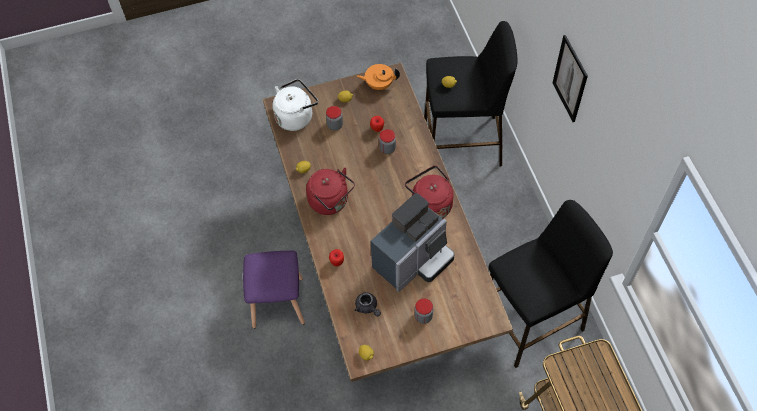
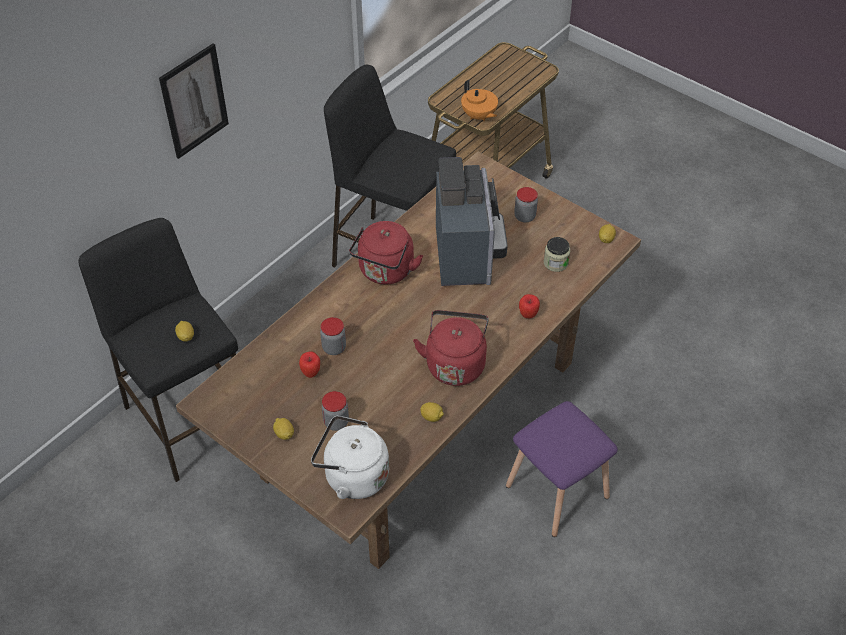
camera: 125 degrees left, 10 degrees down
(367, 307) = (555, 263): grey teapot -> jar
(379, 84) = (232, 409): orange teapot -> orange teapot (478, 116)
(413, 260) = (468, 253): coffee machine -> coffee machine turned 75 degrees clockwise

